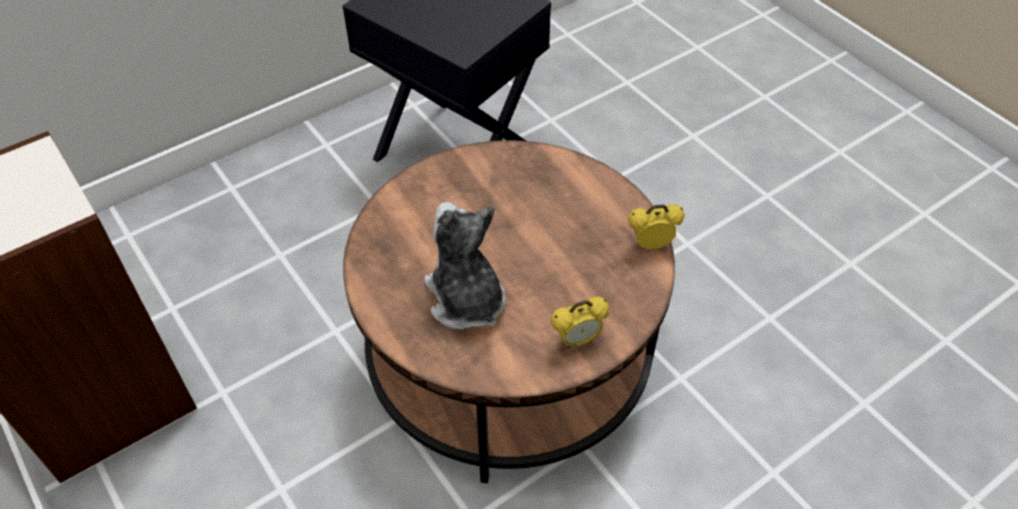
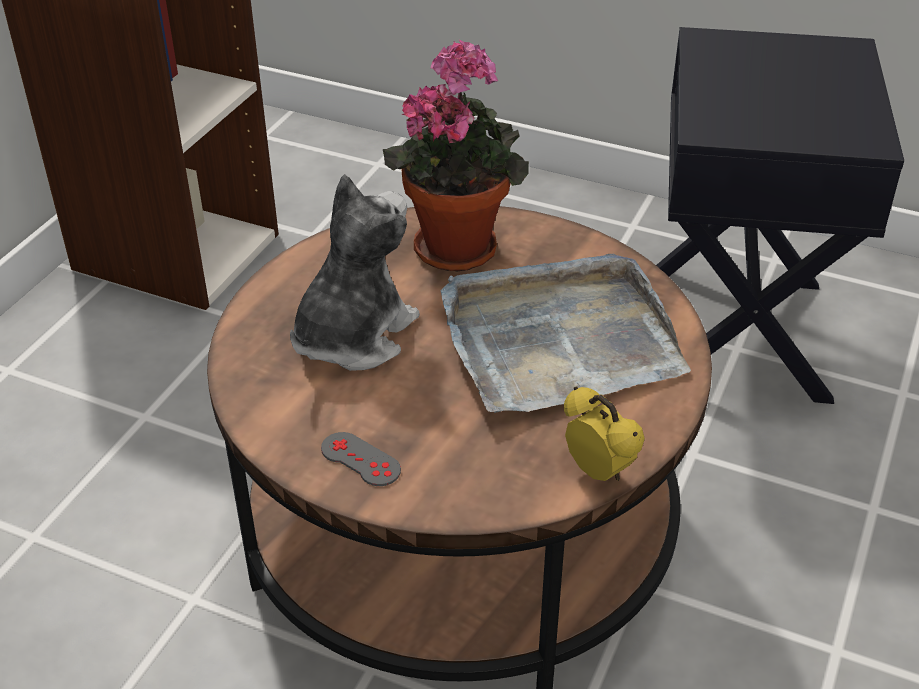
camera: 60 degrees right, 10 degrees down
(416, 212) = (458, 244): none -> potted plant
(538, 210) = (558, 340): none -> grey tray
(577, 340) = (360, 459): alarm clock -> grey game controller

